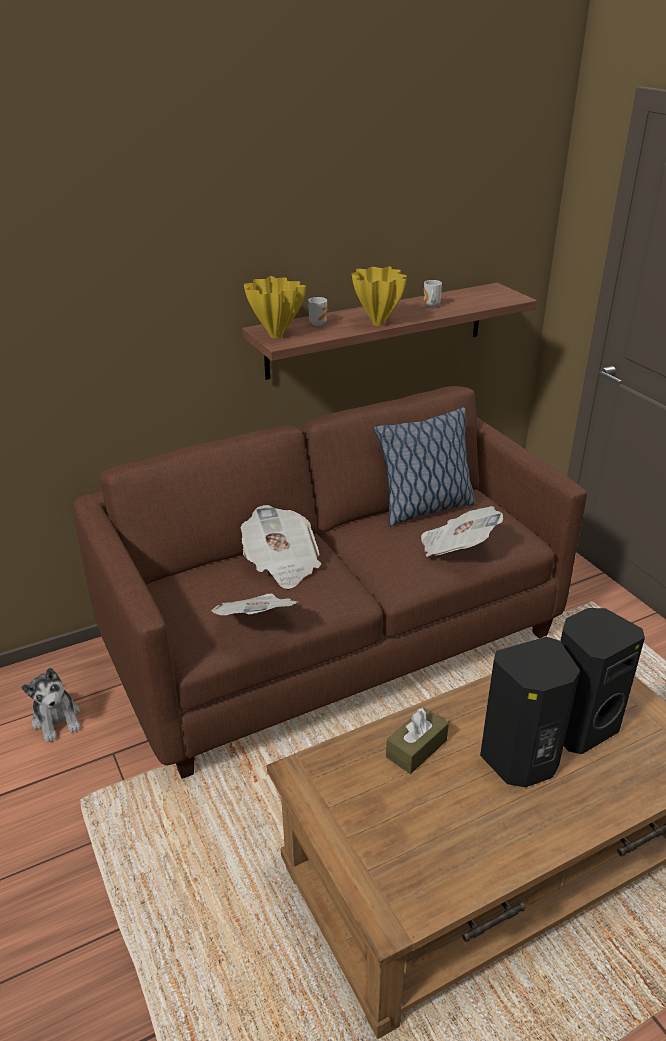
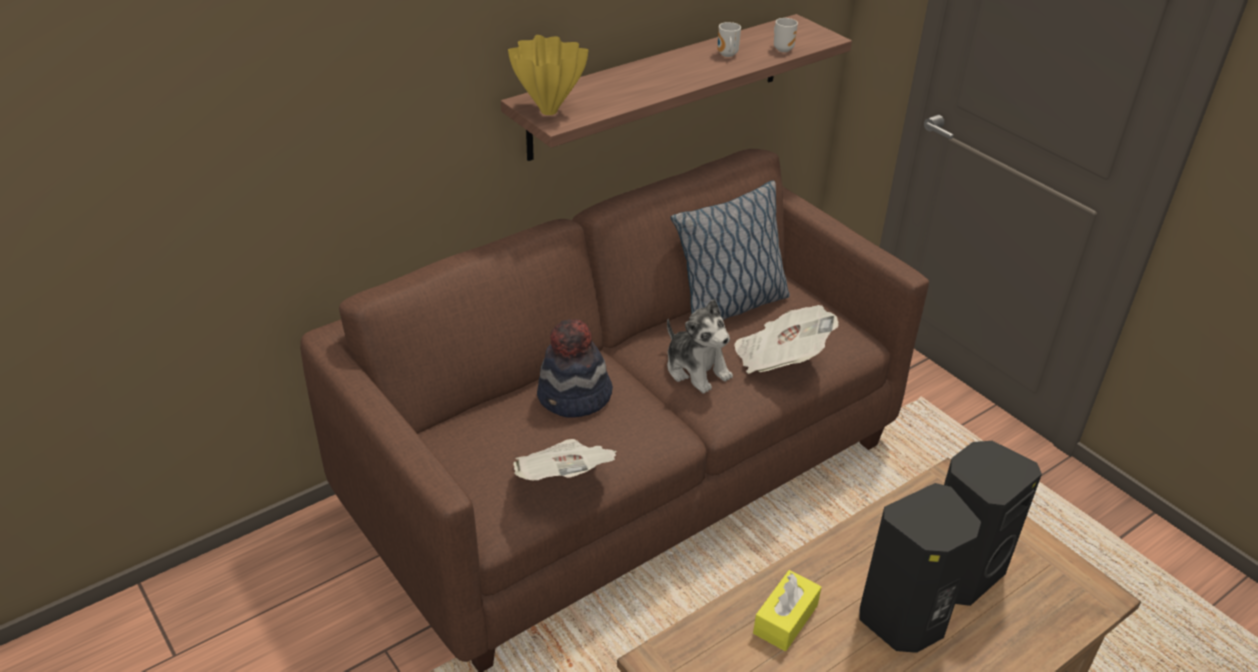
camera: 10 degrees left, 5 degrees up
(57, 719) = (301, 614): plush toy -> plush toy (696, 369)
(281, 564) = (574, 397): newspaper -> hat
(318, 323) = (595, 89): mug -> mug (783, 49)
(377, 323) = (669, 86): yellow vase -> none
(416, 748) = (785, 619): brown tissue box -> yellow tissue box

